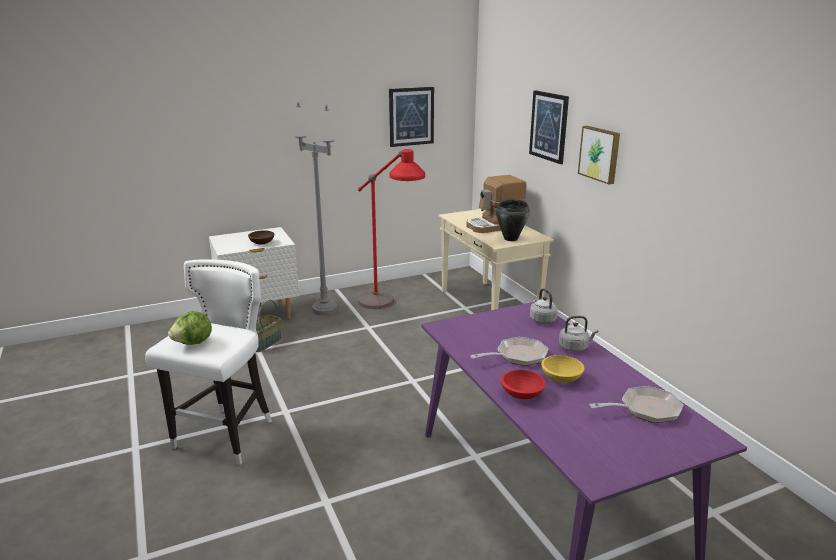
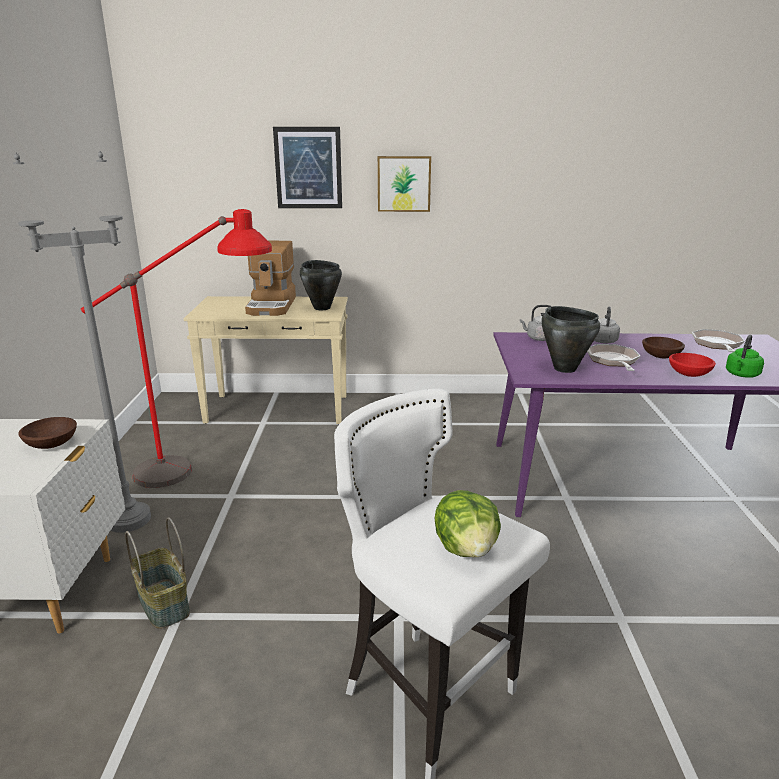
camera: 65 degrees left, 0 degrees up
(411, 116) = (84, 184): picture -> none
(474, 338) = (564, 368): none -> black cooking pot
(551, 423) = (741, 375): none -> green kettle
(560, 378) = (660, 356): yellow bowl -> brown bowl

